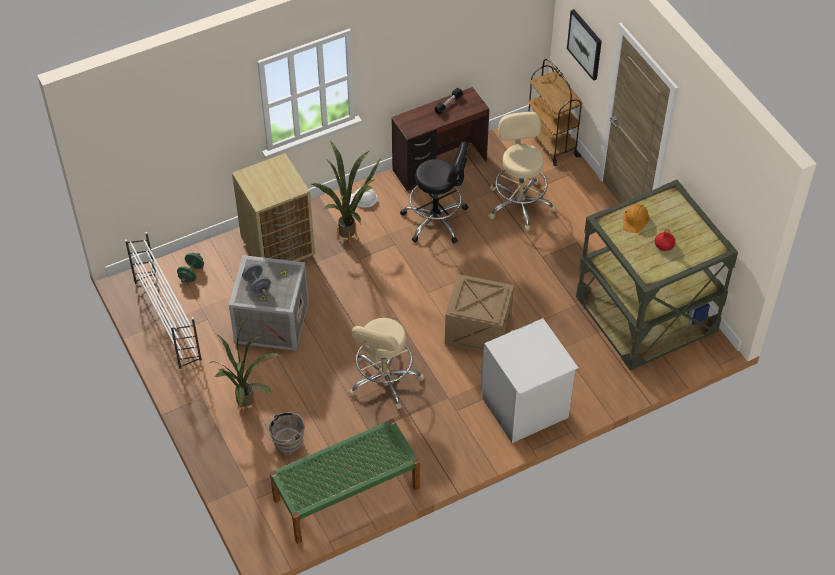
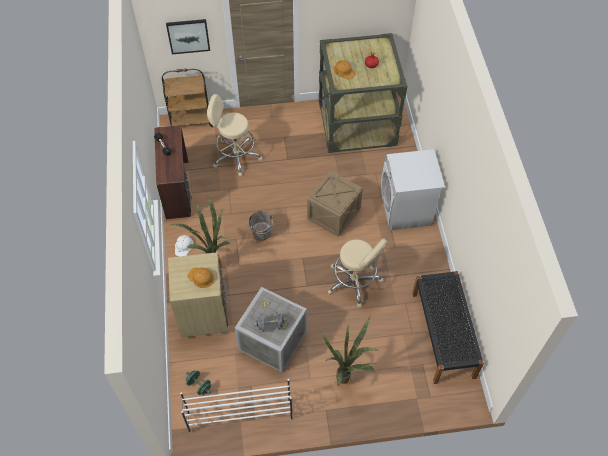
camera: 70 degrees left, 5 degrees up
(271, 188) = (201, 277): none -> orange hard hat
(286, 444) = (388, 362): brown bucket -> brown bucket (262, 234)
(346, 494) = (443, 334): green bench -> black bench
(436, 220) = (227, 207): black stool -> none

